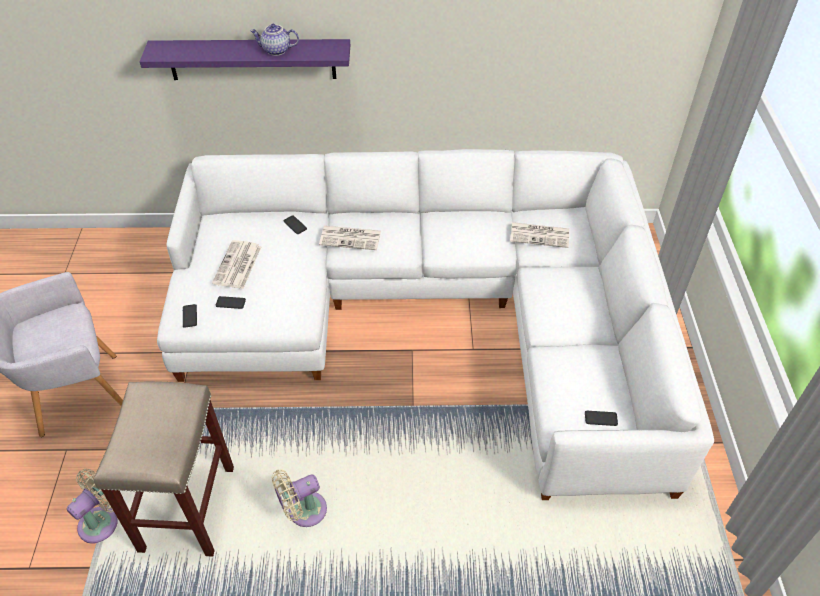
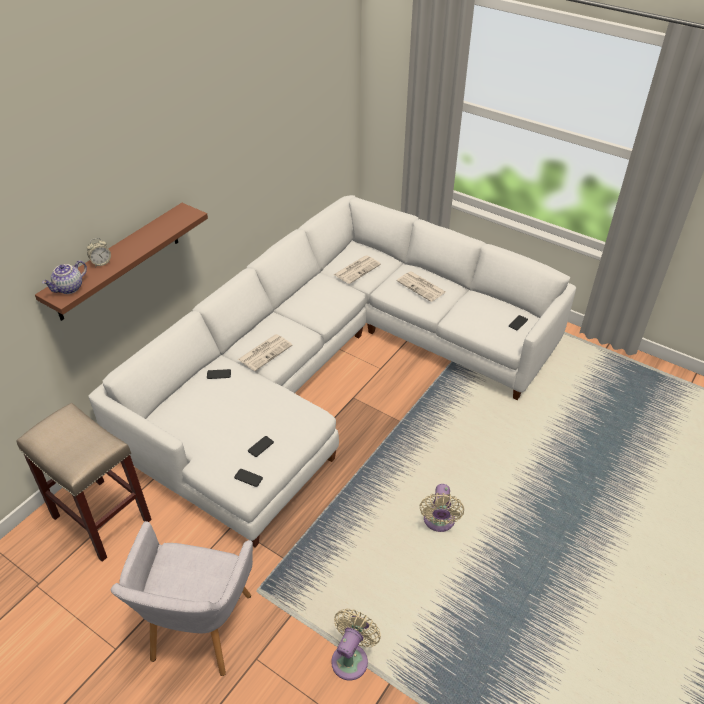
camera: 55 degrees left, 5 degrees down
(102, 521) = (351, 658): beige fan -> beige fan turned 45 degrees clockwise
(187, 506) = (382, 592): beige stool -> beige stool (100, 518)
(216, 47) = (101, 263): none -> alarm clock
(237, 265) = (228, 424): newspaper -> newspaper (422, 287)
(252, 59) = (118, 262): purple shelf -> brown shelf
(276, 51) = (149, 238): teapot -> teapot (69, 288)

